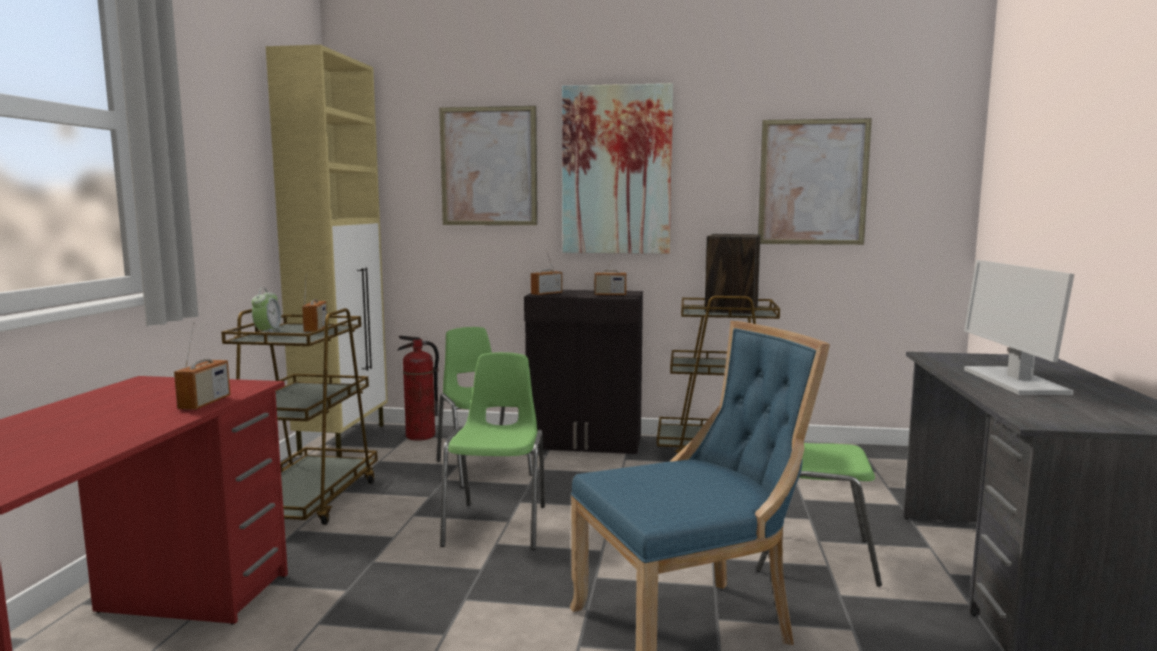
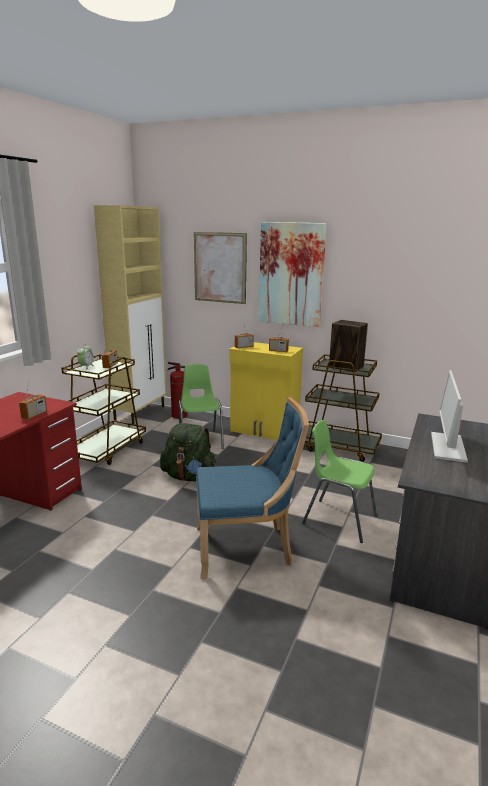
camera: 15 degrees right, 10 degrees up
(498, 525) = (189, 477): green chair -> green backpack
(585, 442) = (264, 430): black cabinet -> yellow cabinet
(813, 182) = (409, 290): picture -> none

